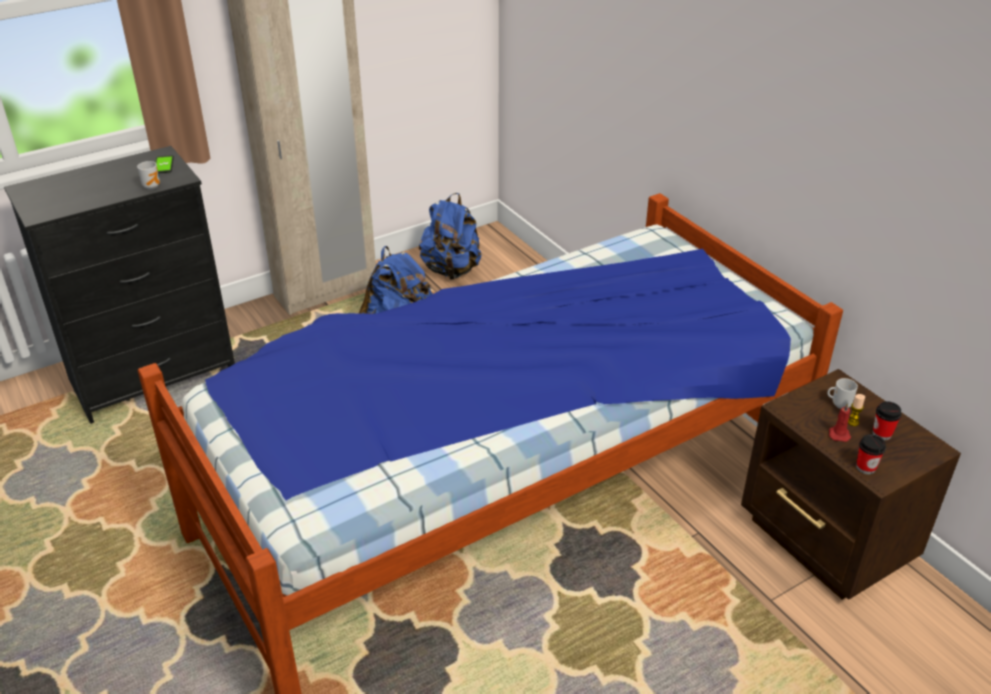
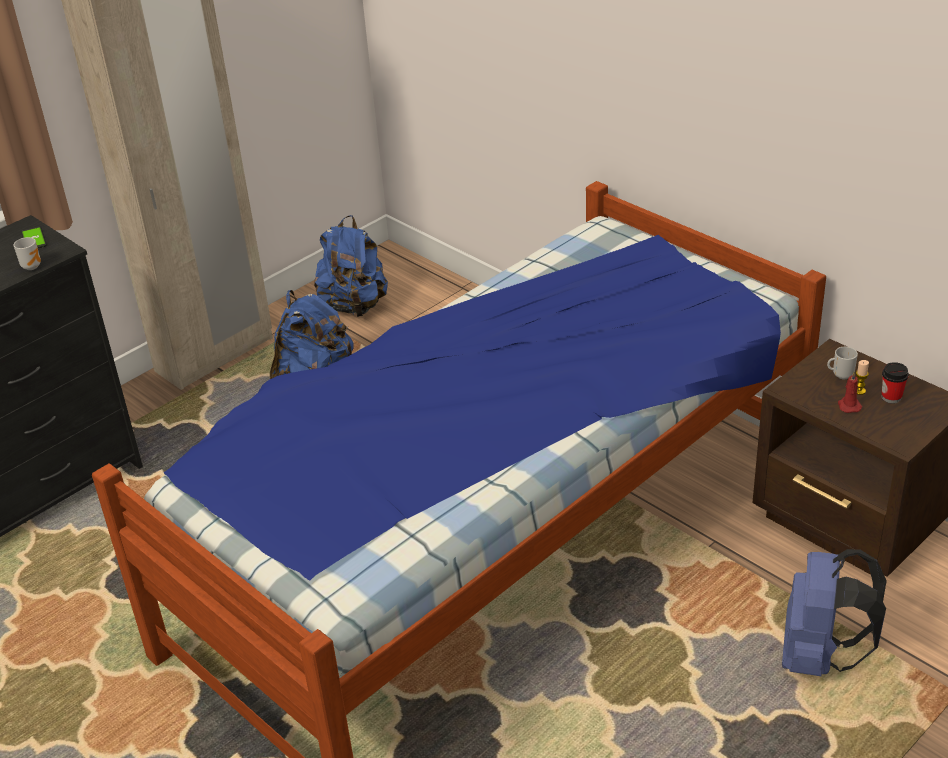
camera: 10 degrees left, 0 degrees up
(766, 661) = (820, 656): none -> blue backpack
(865, 467) = (885, 434): cup -> none

